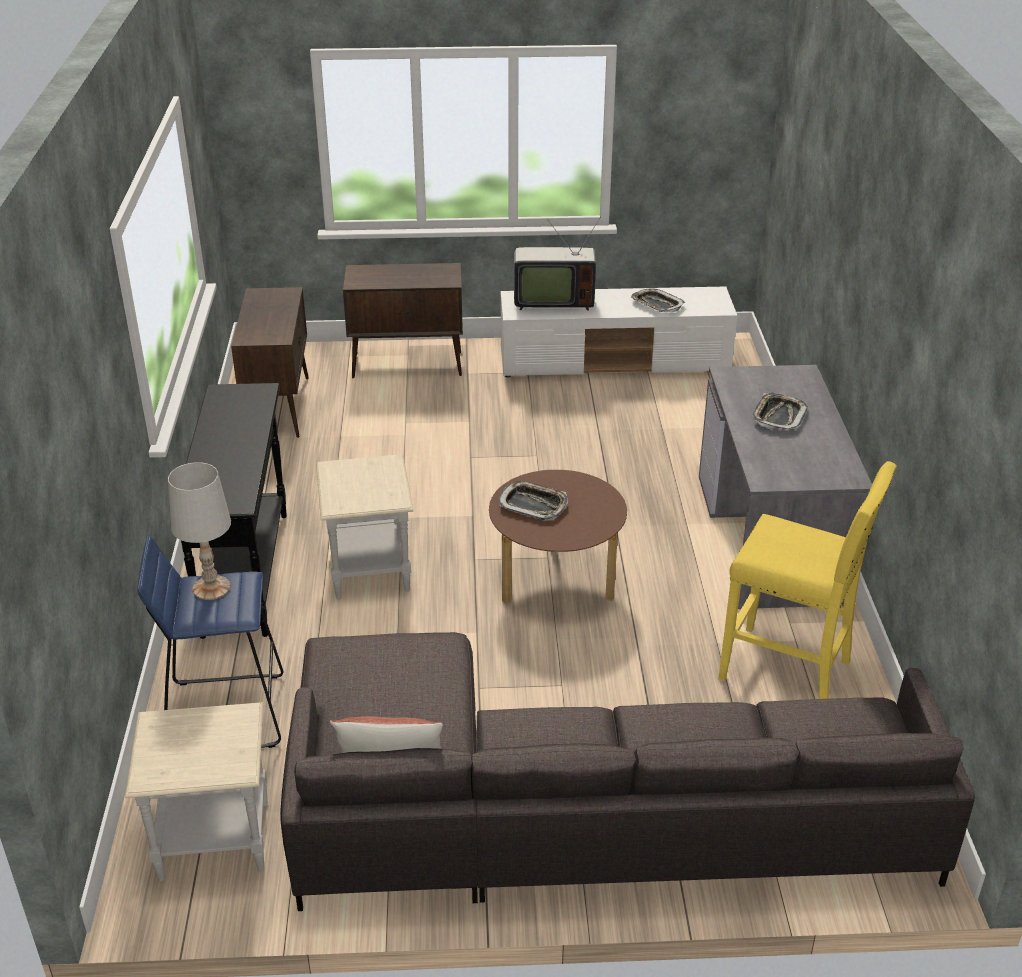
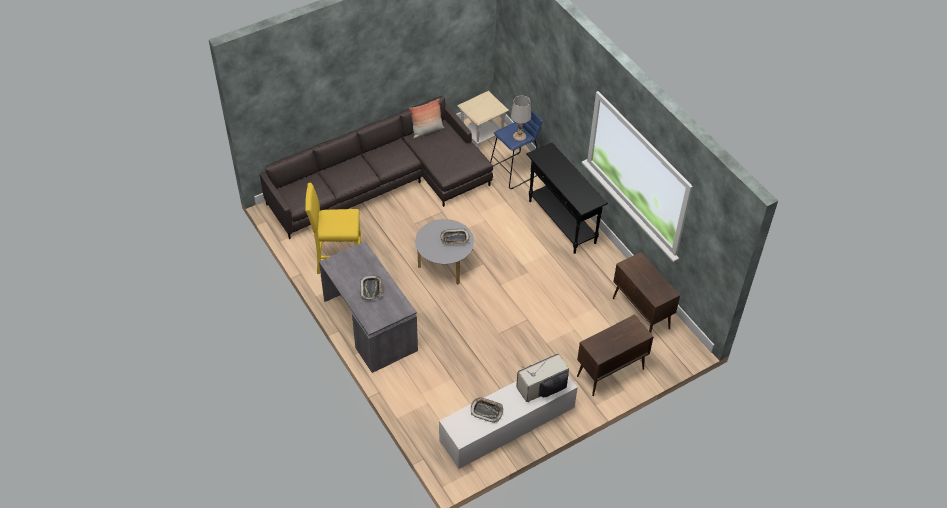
camera: 150 degrees right, 15 degrees up
(369, 569) = (518, 242): beige side table -> none
(555, 580) = (444, 266): brown coffee table -> grey coffee table

